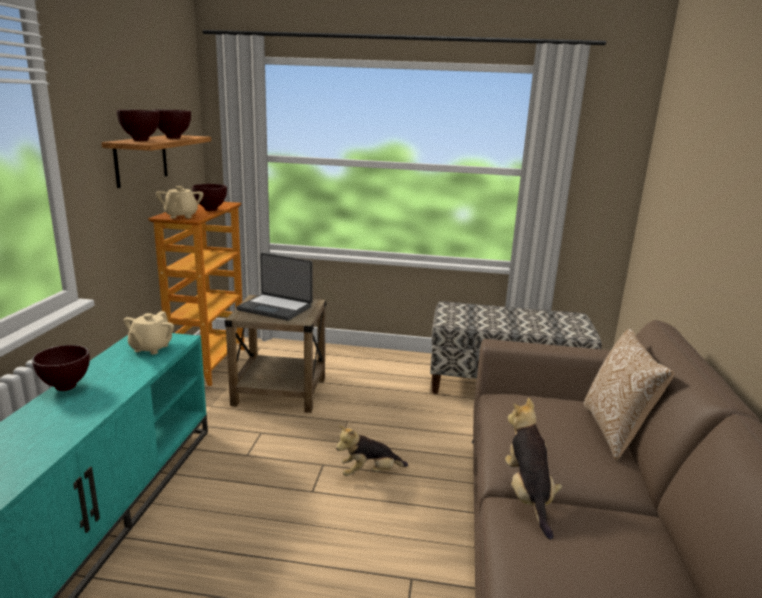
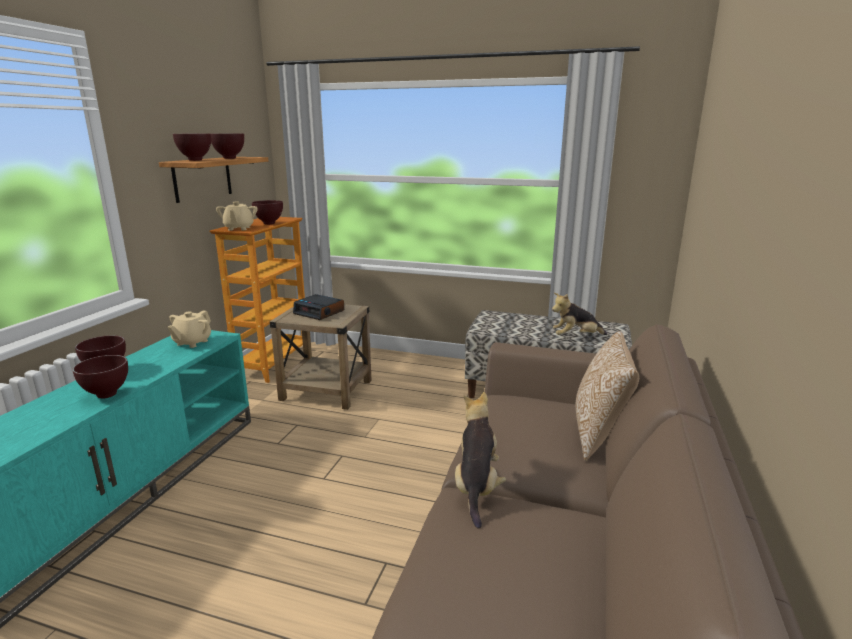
camera: 10 degrees right, 0 degrees up
(83, 415) = (107, 394): none -> brown bowl
(276, 308) = (320, 312): laptop -> alarm clock
(369, 473) = (382, 465): plush toy -> plush toy (575, 337)

